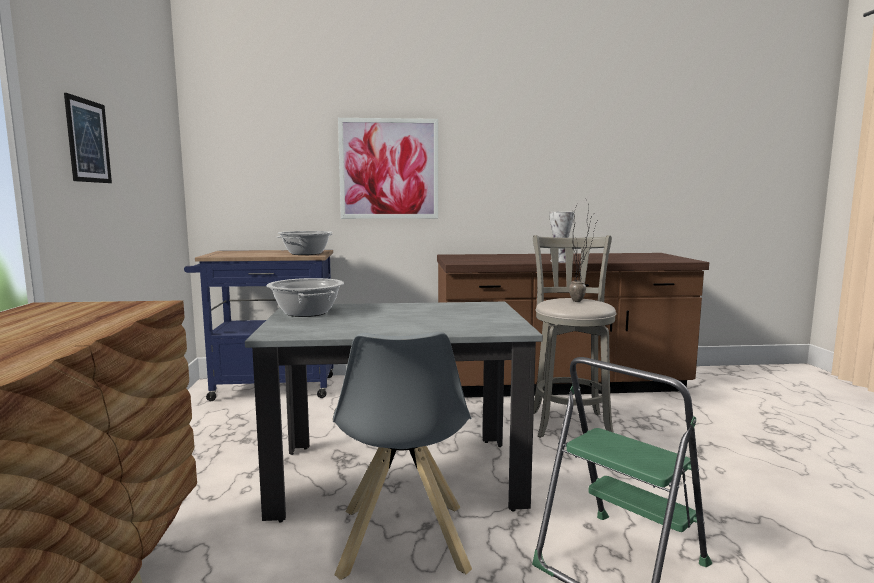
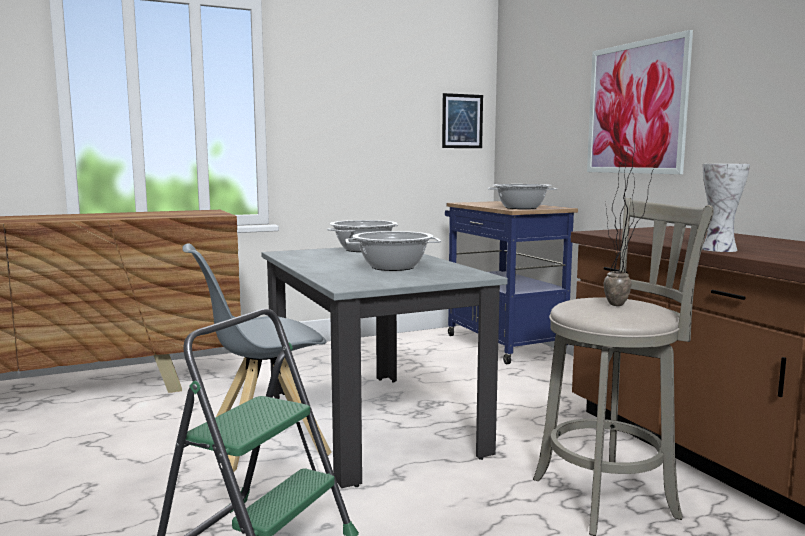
camera: 70 degrees right, 0 degrees up
(88, 141) = (337, 108): picture -> picture (462, 121)
(431, 314) = (392, 267): none -> cooking pot

